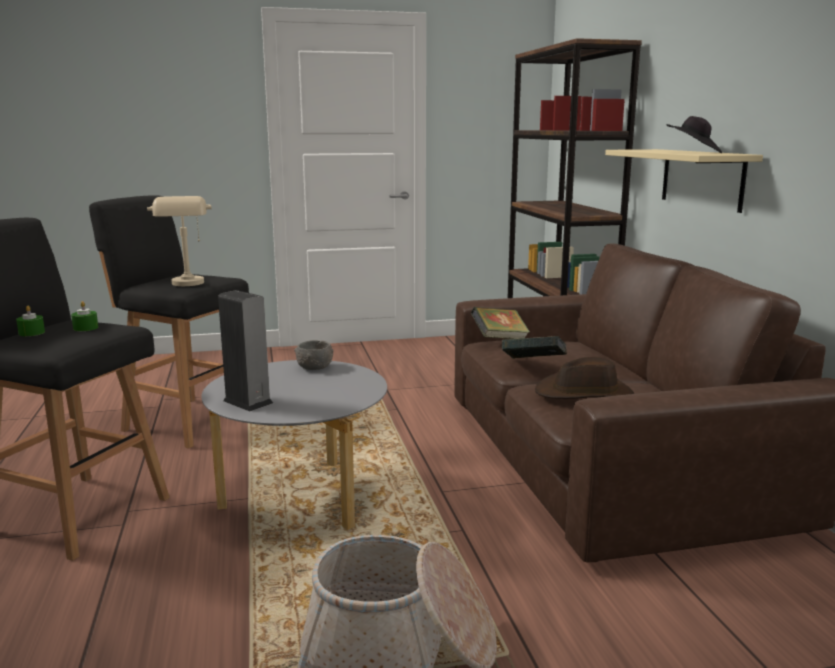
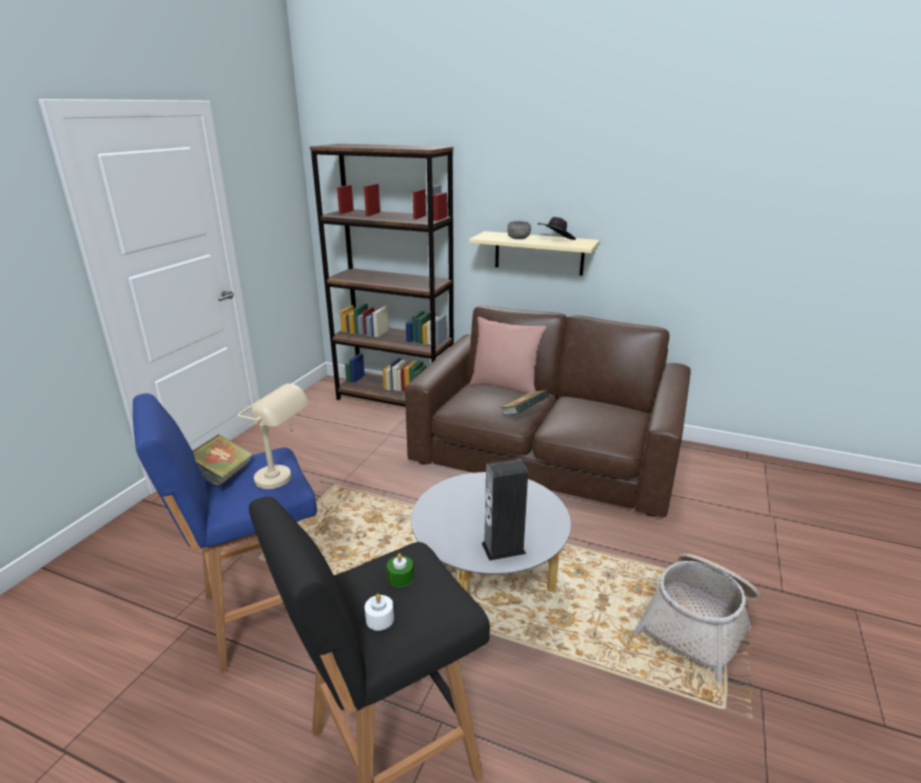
camera: 55 degrees left, 10 degrees up
(31, 333) = (380, 619): green candle -> white candle
(186, 421) = (258, 616): black stool -> blue stool
(315, 367) = (451, 493): grey bowl -> grey bowl (518, 238)
(499, 339) = (461, 404): book -> book (222, 476)
(584, 393) = (591, 421): brown hat -> none
(592, 350) = (505, 387): none -> pink pillow

